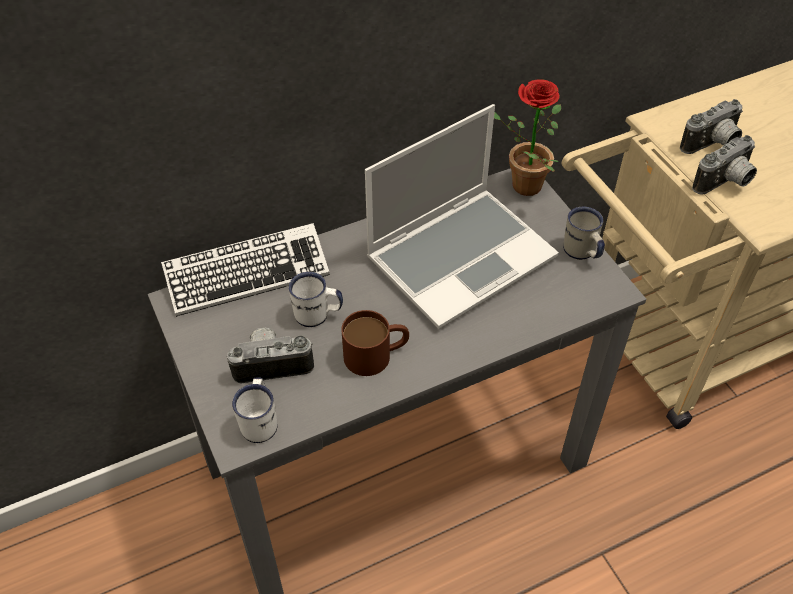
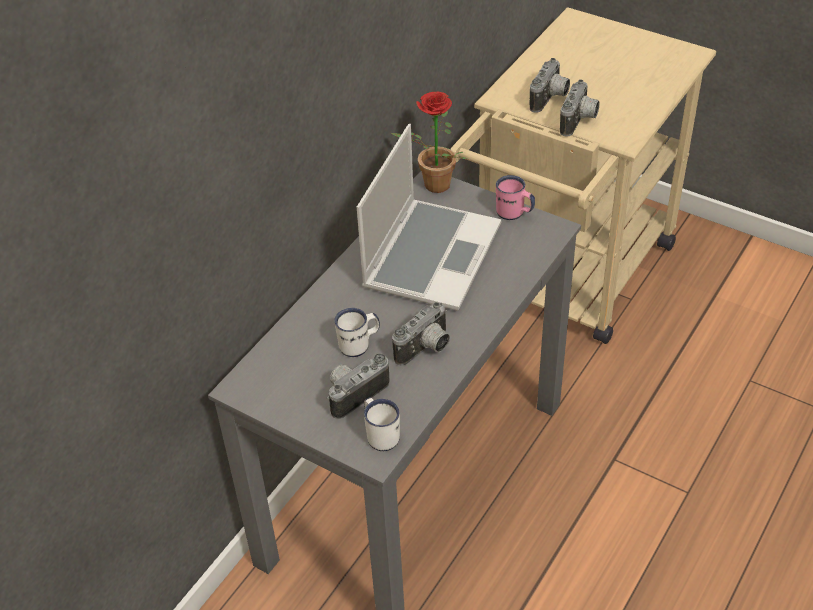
camera: 30 degrees left, 5 degrees down
(247, 275) = (278, 343): keyboard -> none
(376, 354) = (426, 349): brown mug -> camera
(582, 253) = (514, 214): white mug -> pink mug

